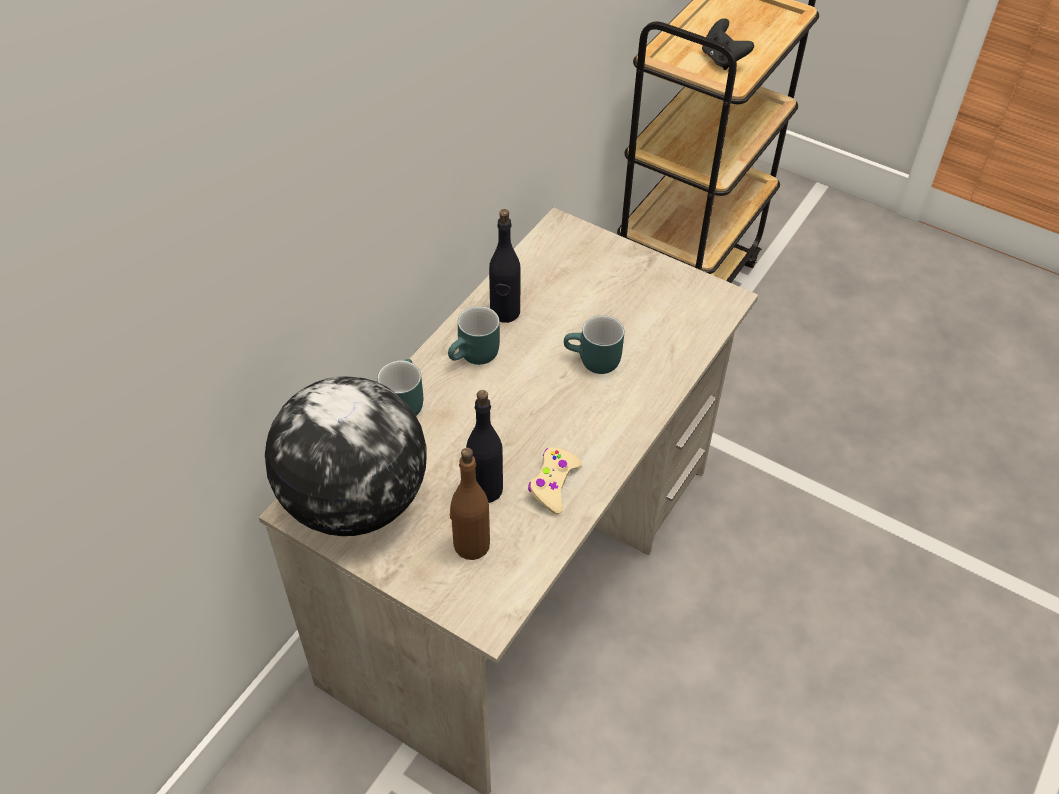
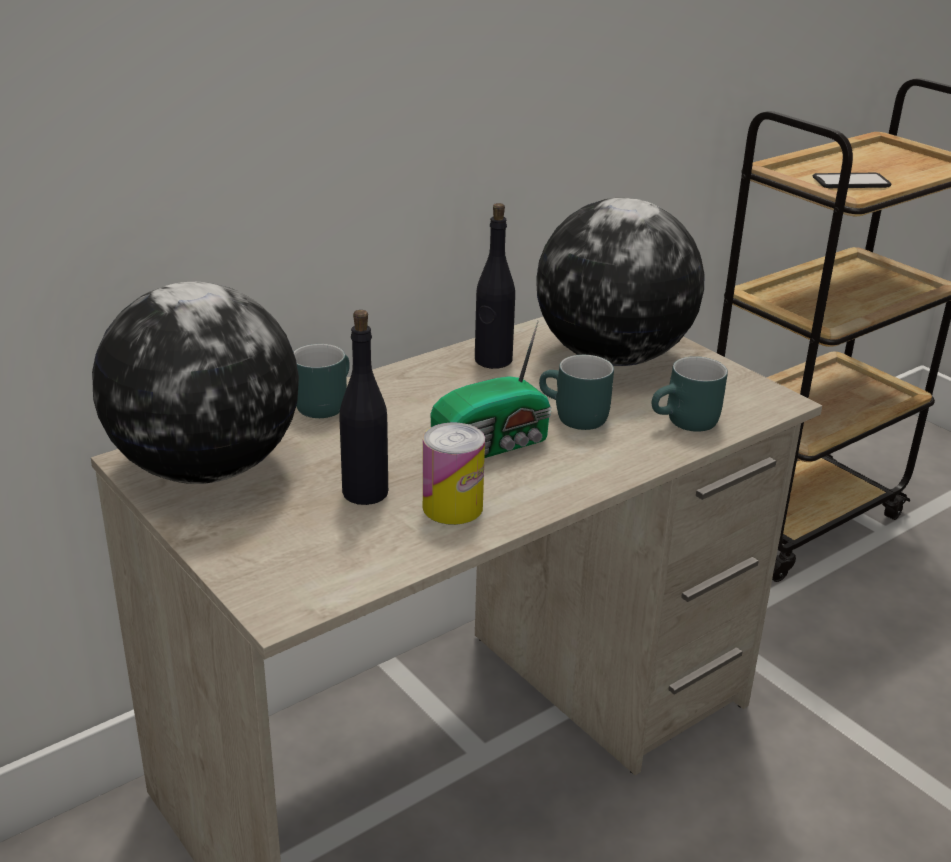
camera: 20 degrees right, 20 degrees down
(471, 545) = (311, 535): brown bottle -> none
(476, 357) = (434, 387): turquoise mug -> turquoise mug (687, 424)
(551, 410) = (494, 445): none -> radio
(553, 484) = (452, 507): beige game controller -> can
(591, 281) = (613, 357): none -> globe
(722, 60) = (851, 182): black game controller -> phone

